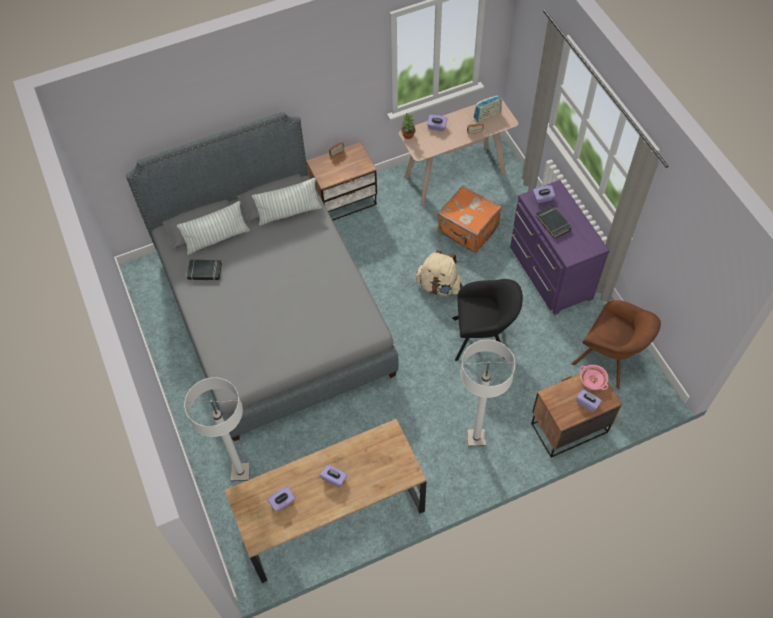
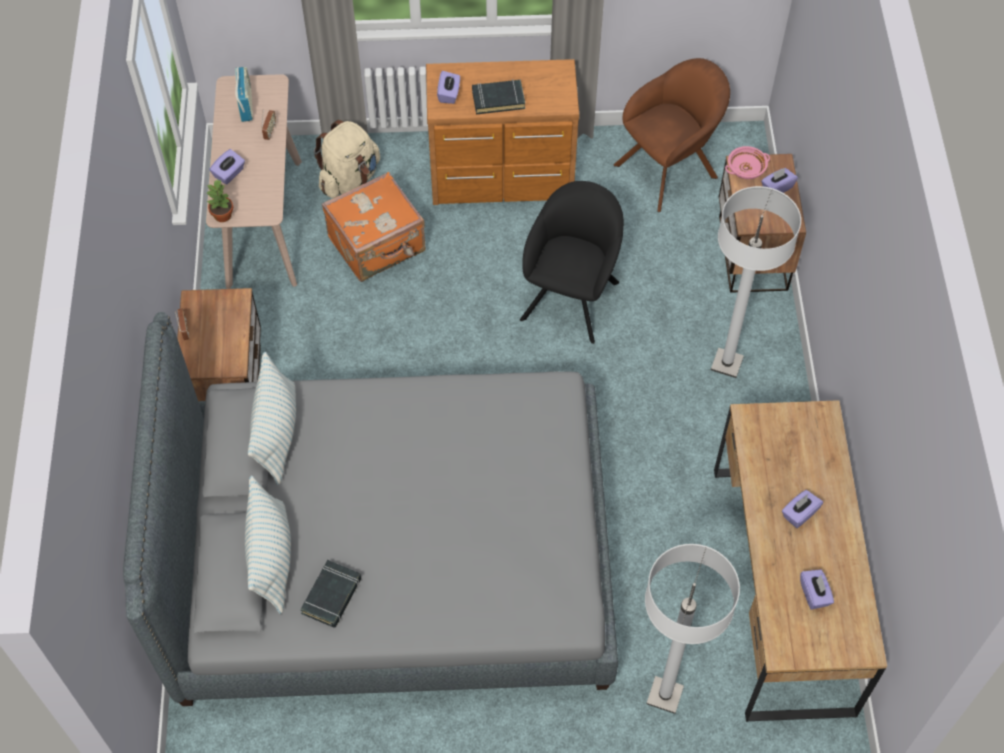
camera: 70 degrees left, 0 degrees up
(439, 286) = (457, 317): beige backpack -> beige backpack (349, 179)
(549, 273) = (503, 179): purple dresser -> brown dresser

